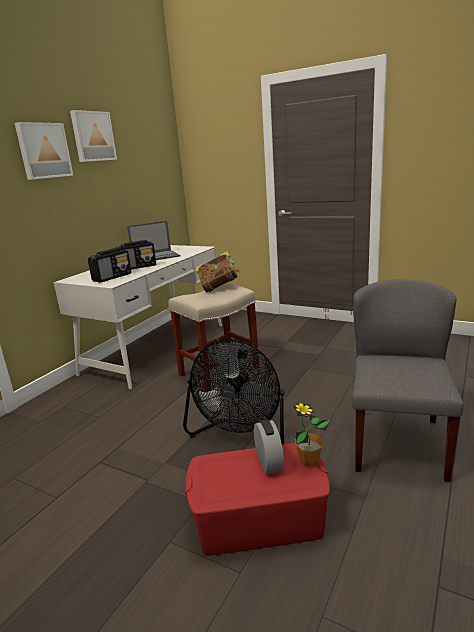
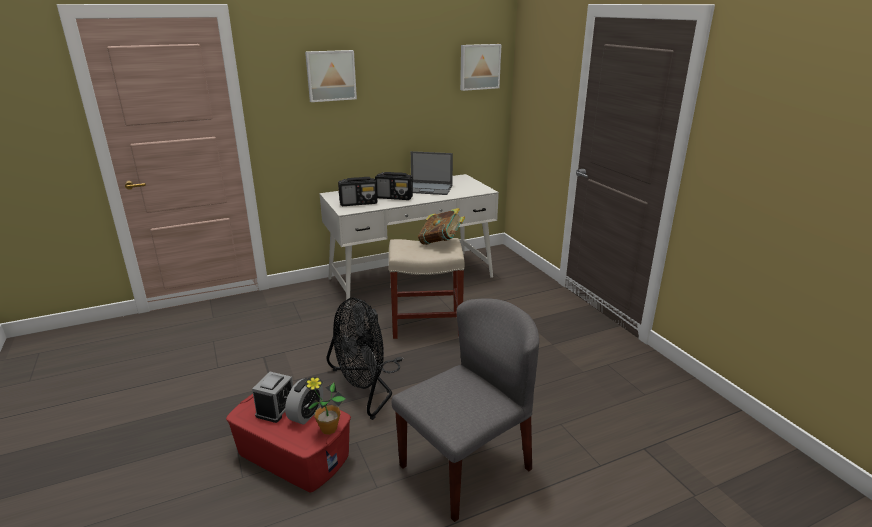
camera: 35 degrees right, 5 degrees up
(92, 136) = (390, 60): picture -> picture (479, 66)
(233, 474) = (276, 408): none -> alarm clock

